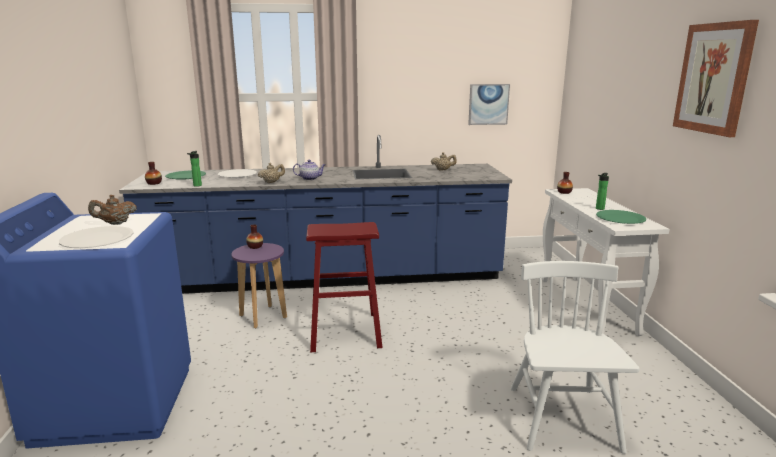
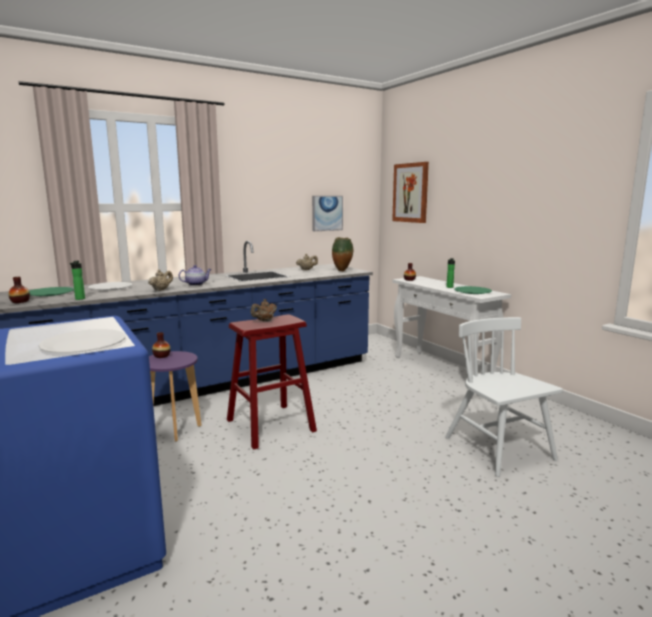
camera: 25 degrees left, 5 degrees down
(115, 223) = (75, 330): brown teapot -> brown teapot (264, 321)
(479, 175) = (342, 271): none -> vase
(714, 78) = (535, 179): picture -> picture (410, 193)

